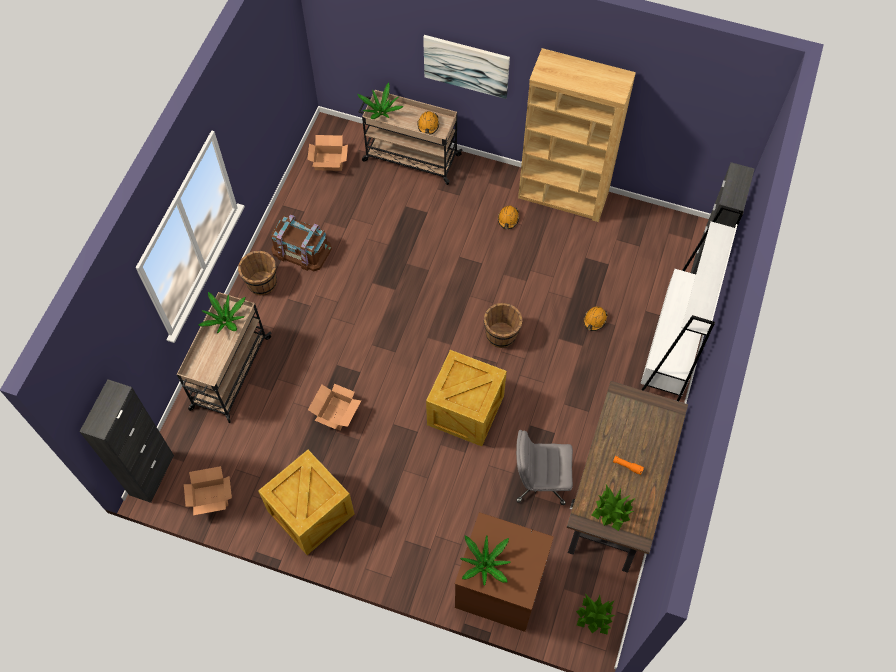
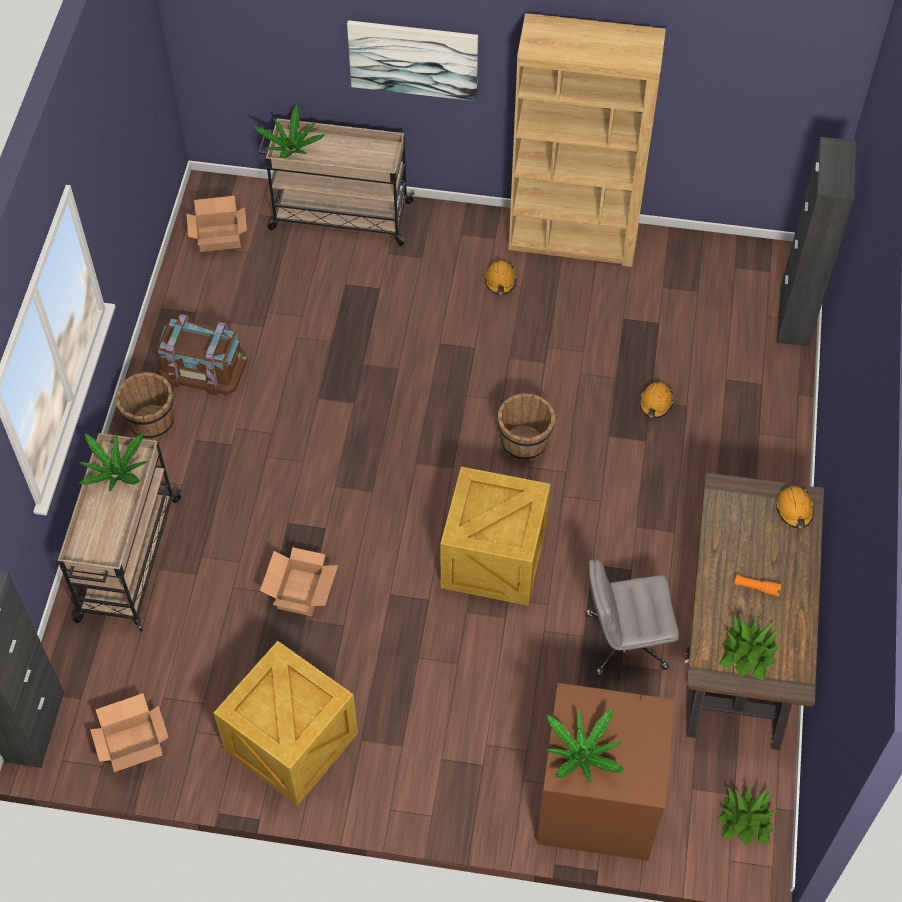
camera: 10 degrees left, 5 degrees down
(428, 125) = (365, 158): orange hard hat -> orange hard hat (794, 510)
(671, 348) = (774, 426): white bookcase -> none

